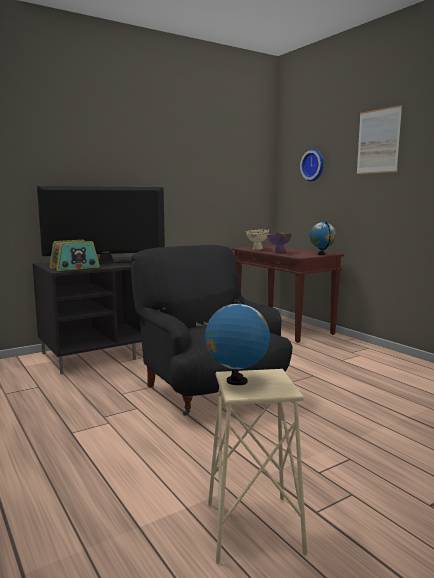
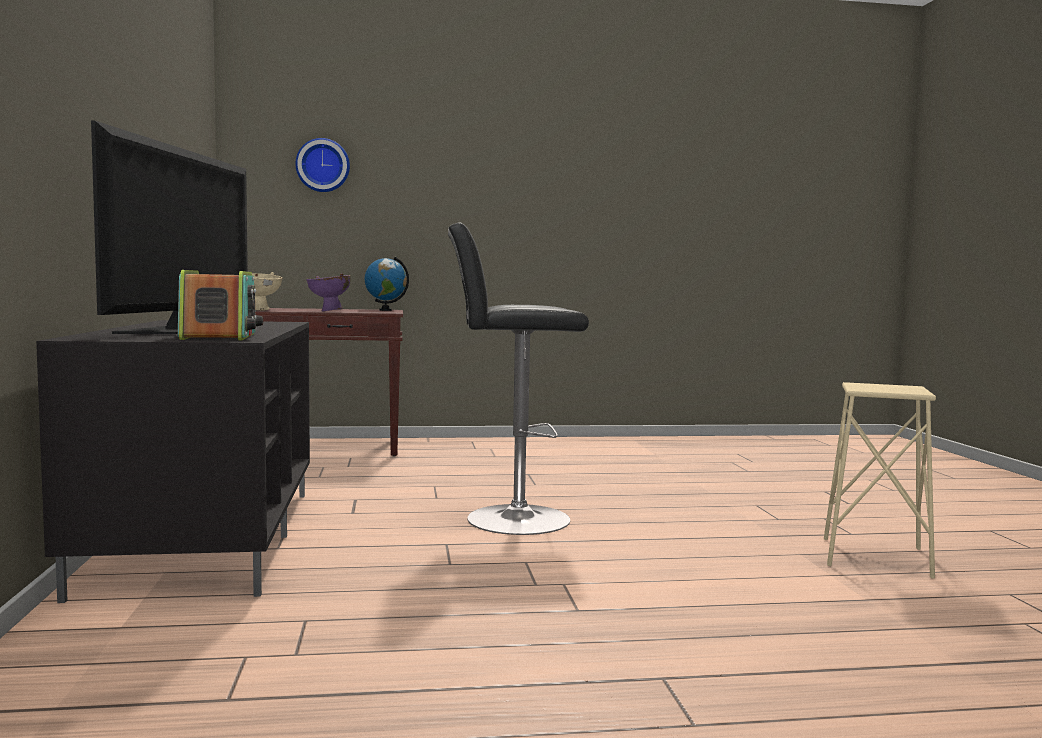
camera: 65 degrees left, 5 degrees down
(208, 390) = (510, 519): black armchair -> black stool
(236, 381) = (882, 389): globe -> none
(378, 141) = (452, 144): picture -> none

